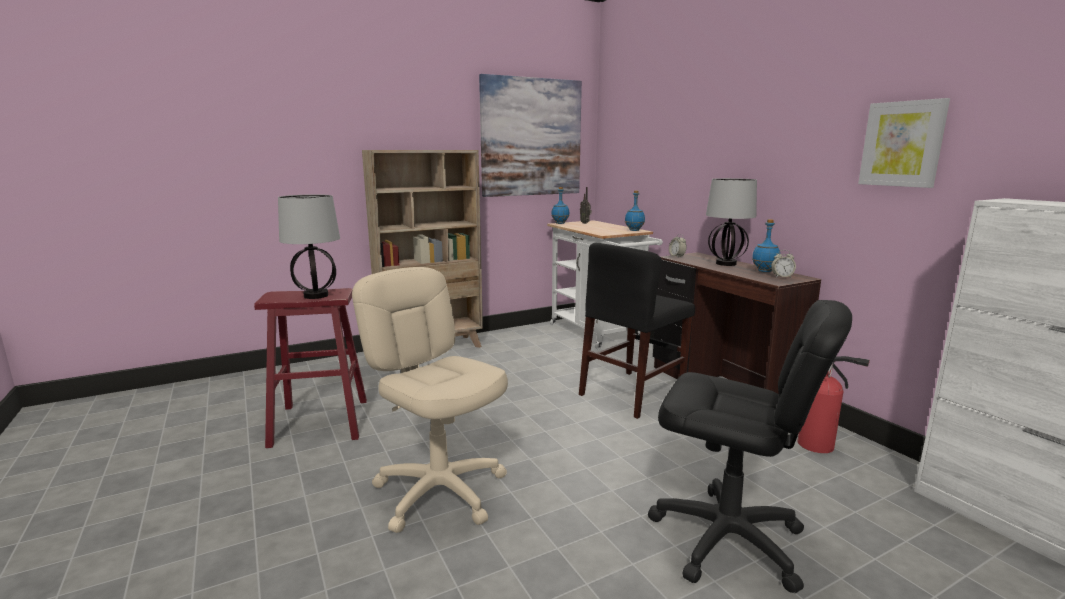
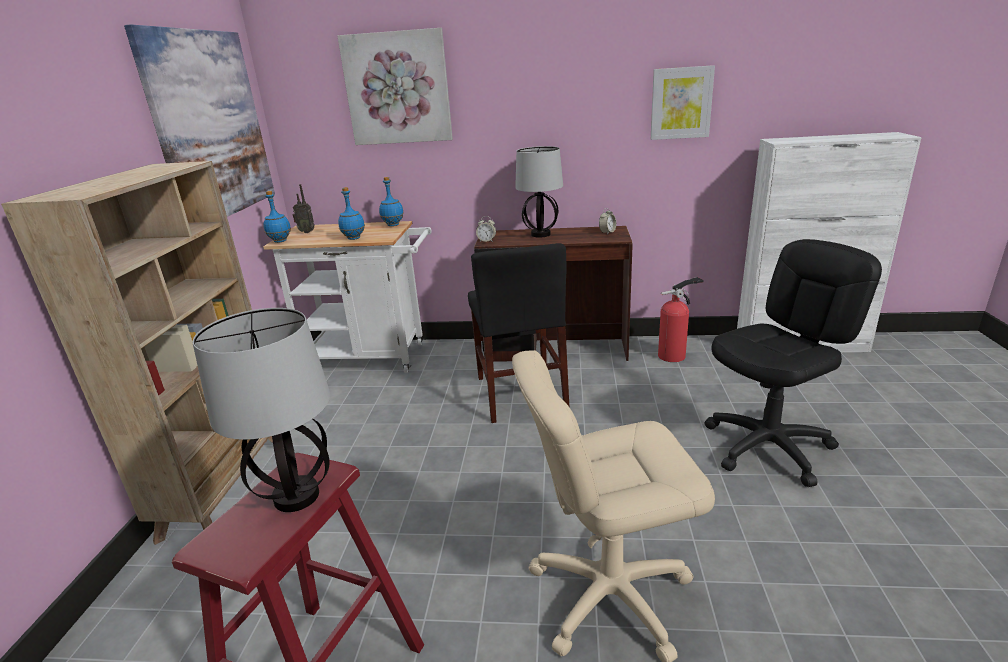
camera: 55 degrees left, 10 degrees up
(664, 121) = (397, 88): none -> picture
(764, 271) = (583, 232): blue bottle -> blue bottle (353, 238)

